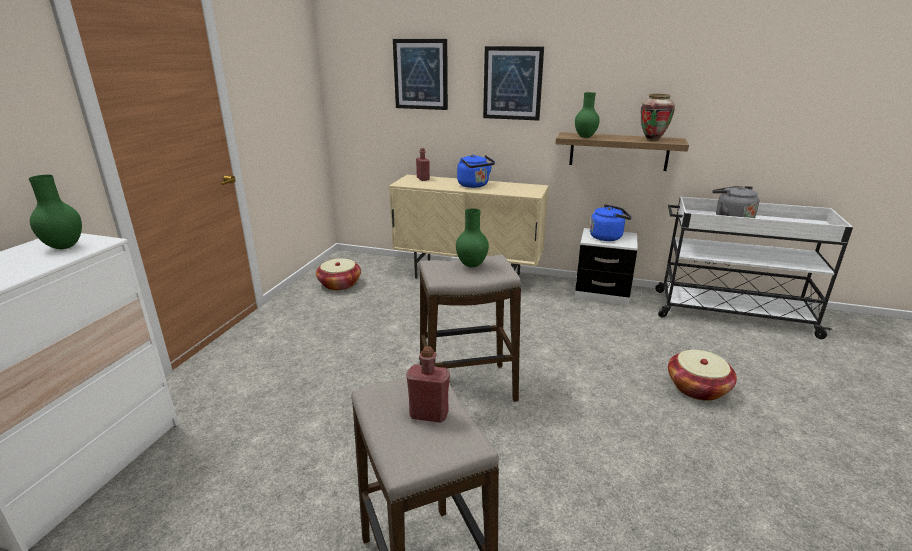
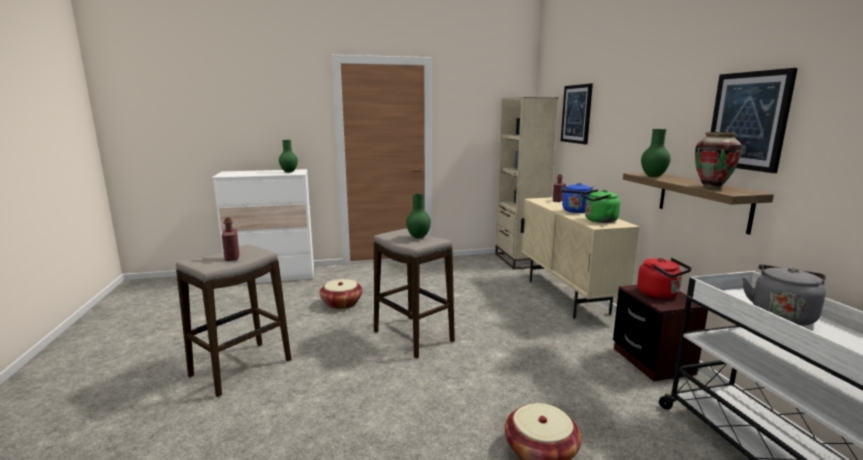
camera: 60 degrees right, 10 degrees down
(340, 284) = (482, 265): basket -> basket (341, 303)
(356, 262) = (519, 260): none -> beige bookcase
(512, 83) = (626, 121): picture -> picture (748, 121)
(516, 189) = (598, 220): none -> green kettle
(602, 293) = (652, 361): white nightstand -> brown nightstand
(608, 237) = (660, 294): blue kettle -> red kettle

